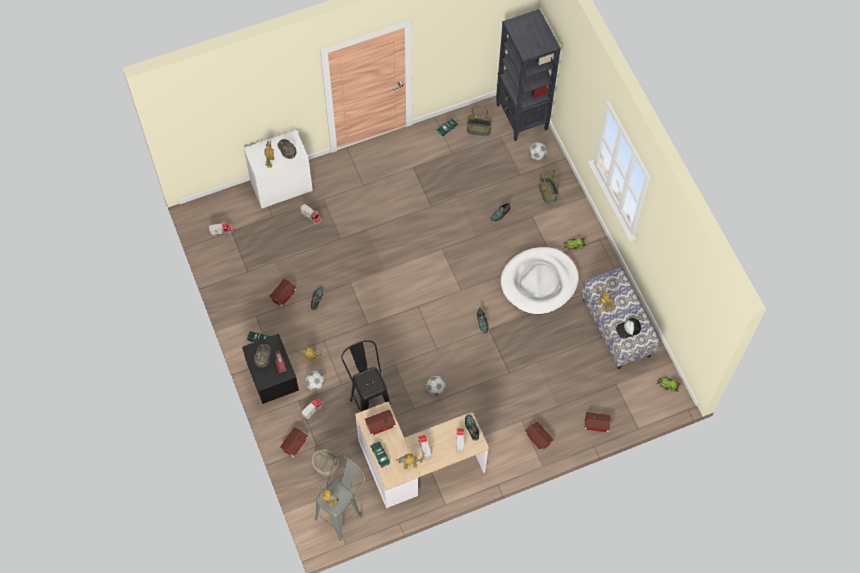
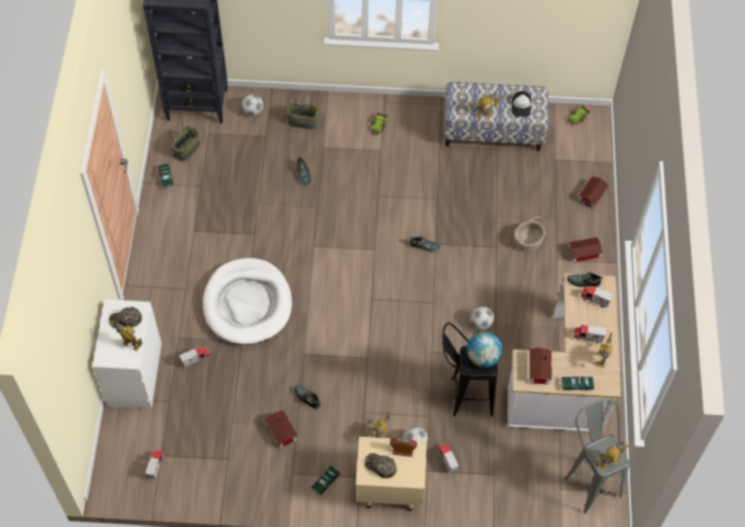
camera: 65 degrees left, 5 degrees down
(273, 381) = (388, 488): black nightstand -> beige nightstand
(293, 444) = (480, 498): toy house -> none
(325, 465) = (523, 474): basket -> basket (528, 241)
(373, 384) = (483, 357): none -> globe
(539, 282) = (404, 174): white dog bed -> white dog bed (247, 304)

